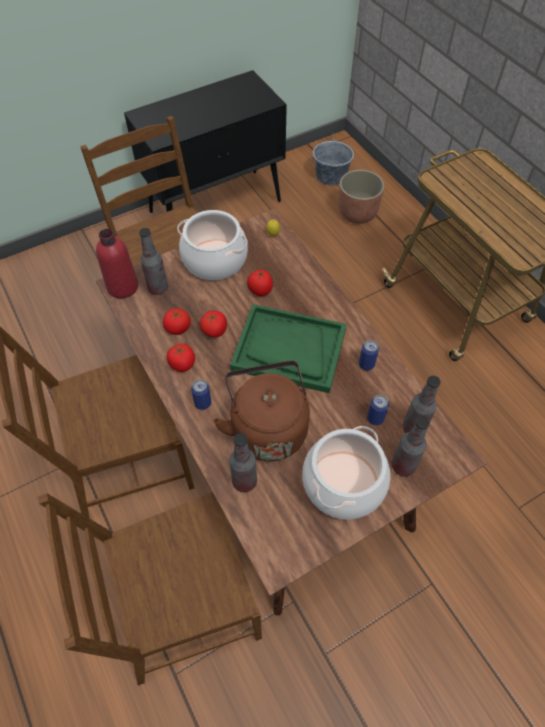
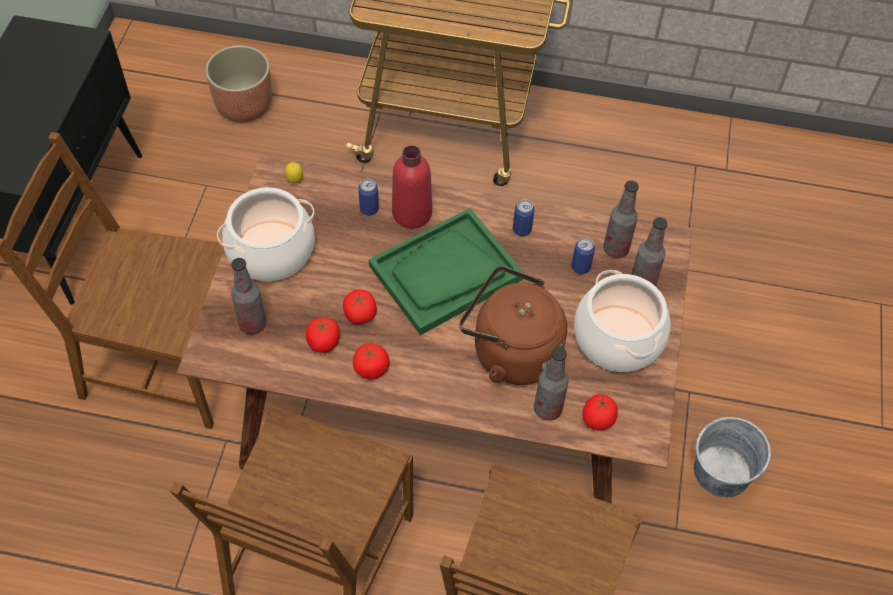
camera: 50 degrees left, 0 degrees up
(122, 287) = (214, 353): red bottle -> red bottle (412, 213)
(203, 403) = (434, 383): can -> can (369, 209)
(260, 291) = (353, 244): tomato -> tomato (597, 421)
(330, 176) = (165, 84): grey bucket -> grey bucket (722, 472)

